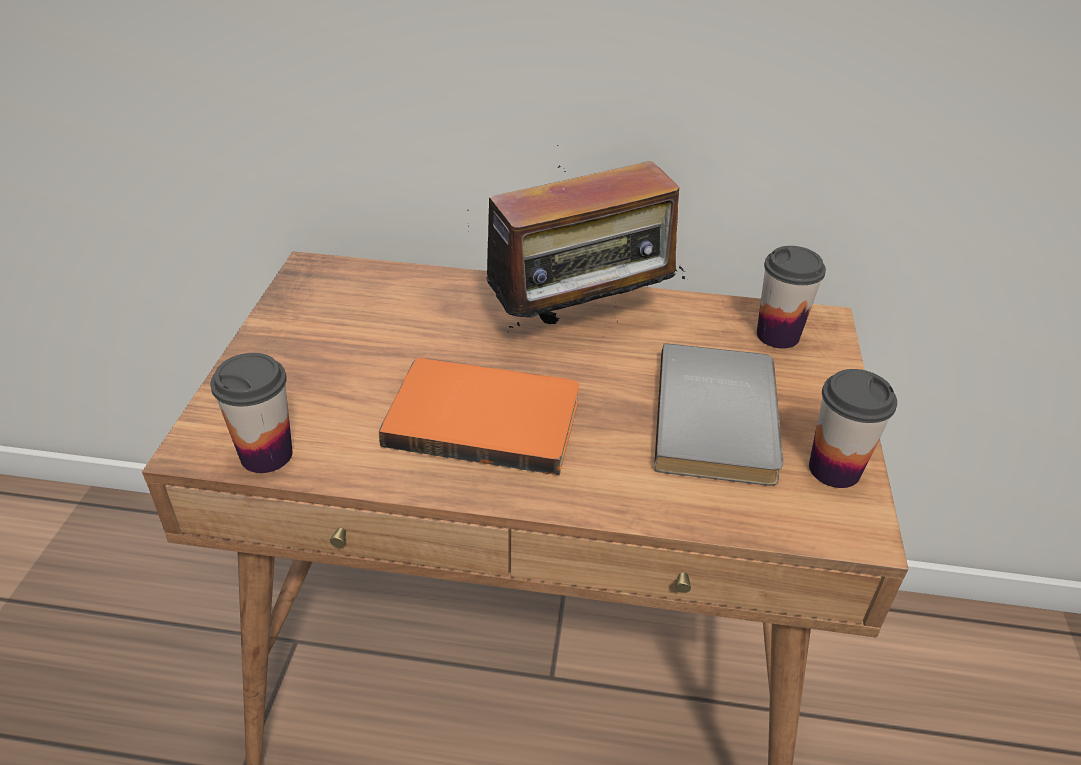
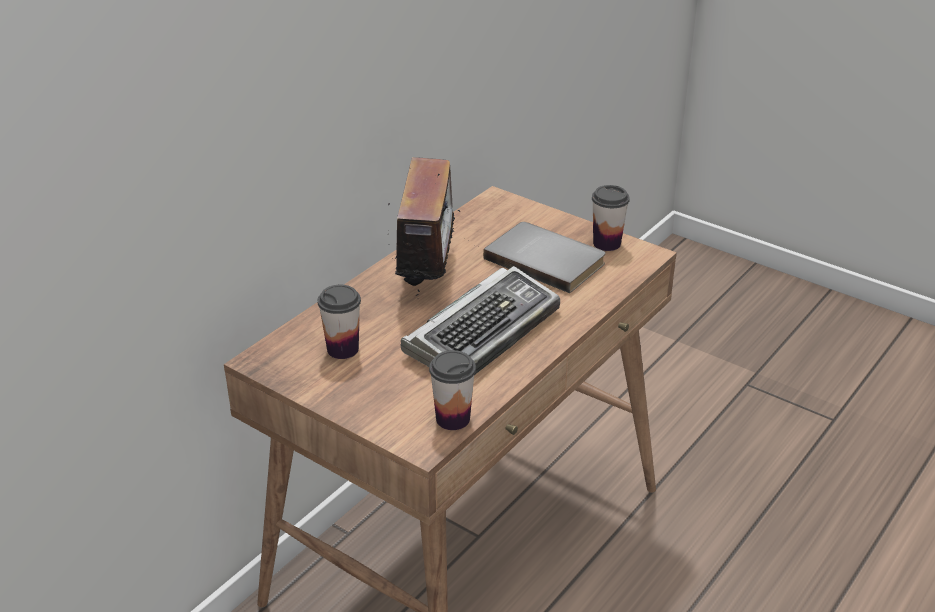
camera: 60 degrees left, 5 degrees down
(485, 417) = (483, 332): orange book -> keyboard
(777, 335) = (496, 216): cup -> cup (342, 349)

